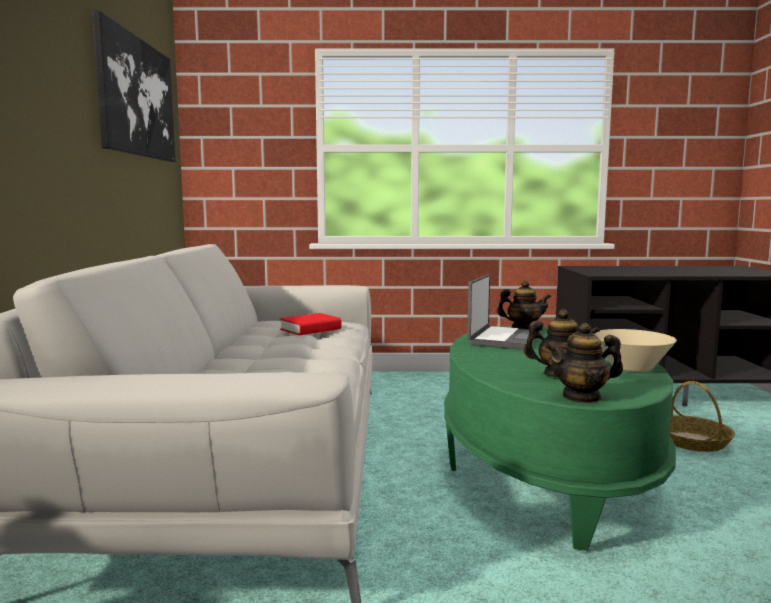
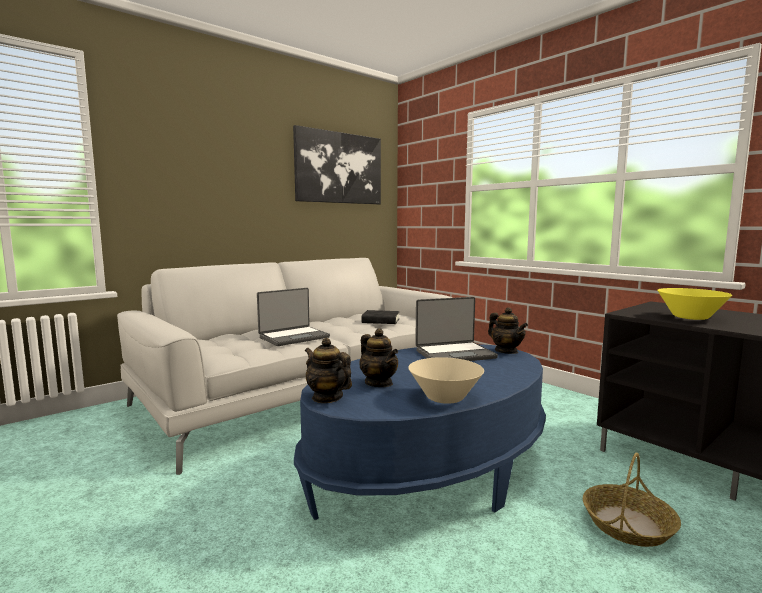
camera: 50 degrees right, 0 degrees up
(295, 366) = (293, 337): none -> laptop
(310, 329) = (380, 321): red book -> black book
(545, 469) = (430, 470): green coffee table -> blue coffee table
(632, 272) = (691, 317): none -> yellow bowl

